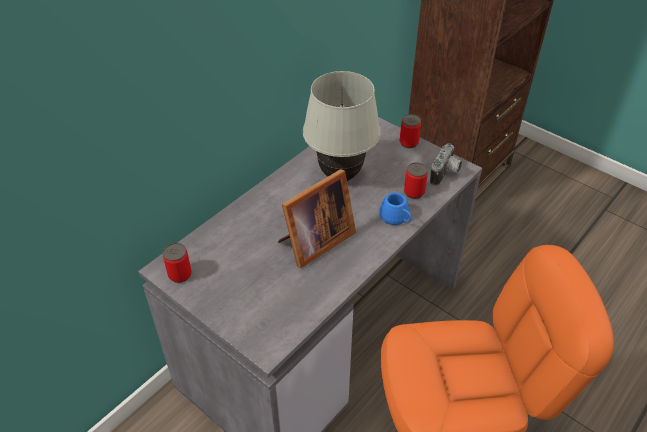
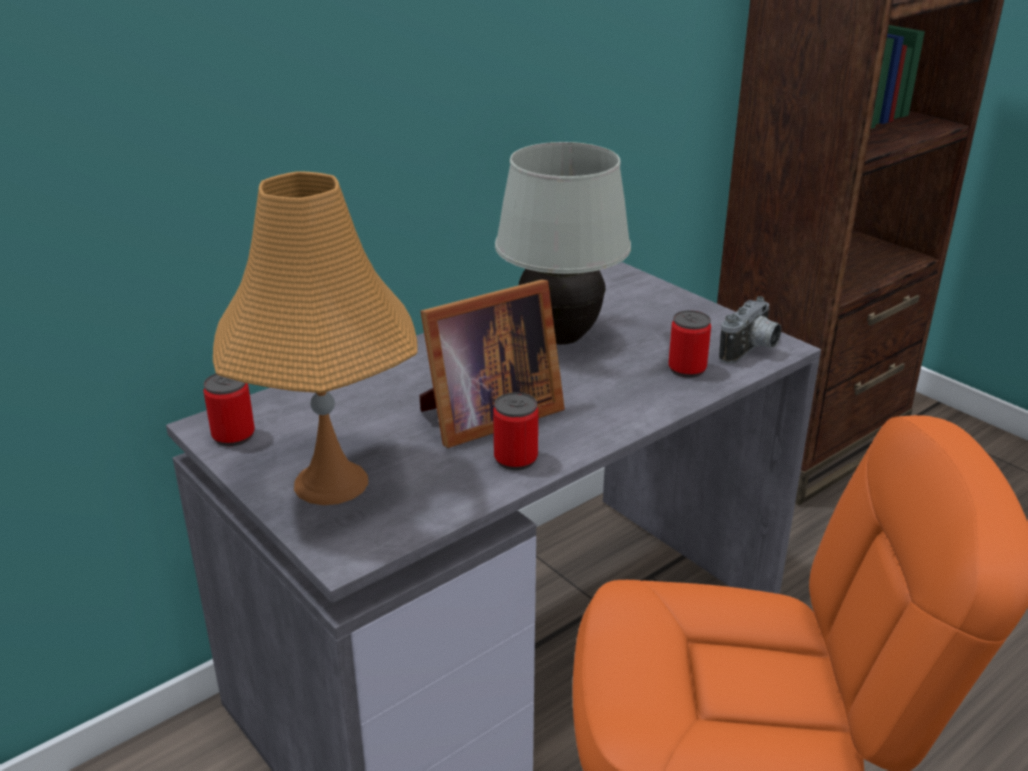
camera: 10 degrees right, 15 degrees down
(245, 301) = (331, 483): none -> orange table lamp
(396, 218) = (645, 399): blue mug -> none
(408, 143) = (694, 307): can -> can (515, 459)

